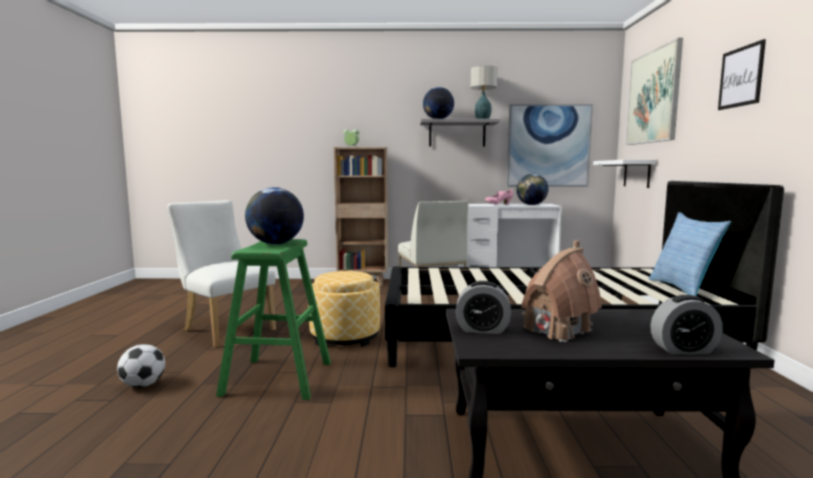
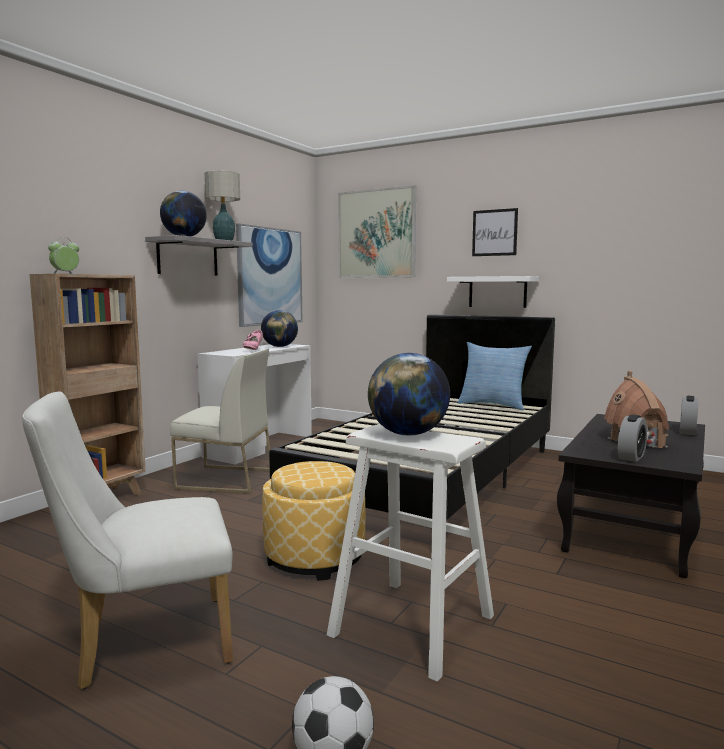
camera: 60 degrees left, 0 degrees up
(278, 378) = (412, 625): green stool -> white stool
(637, 173) = (357, 307): white shelf -> white shelf (497, 292)

